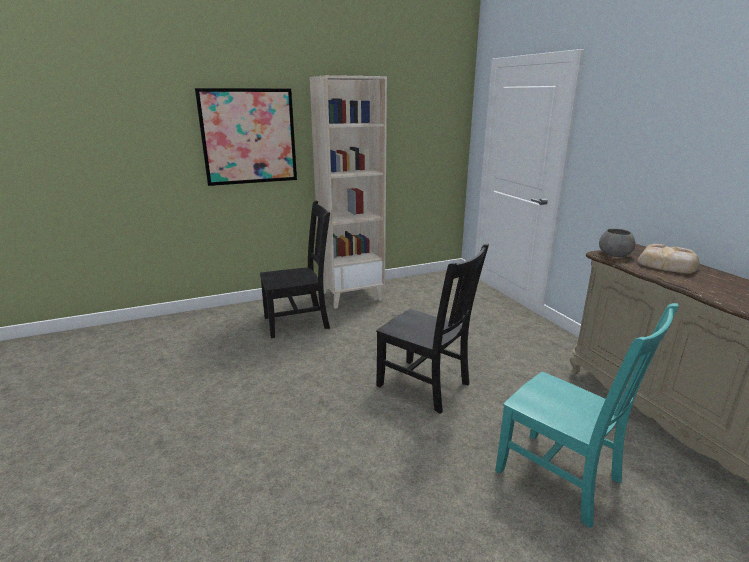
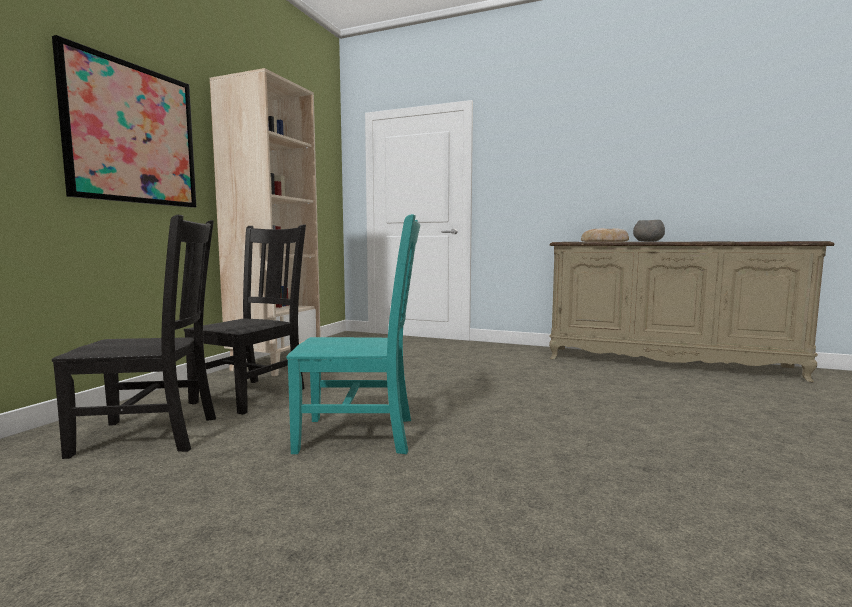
camera: 45 degrees left, 15 degrees down
(426, 386) = (484, 392): black chair -> black chair (152, 436)
(562, 478) = (663, 399): turquoise chair -> turquoise chair (361, 435)
(615, 254) = (569, 241): grey bowl -> grey bowl (648, 241)

